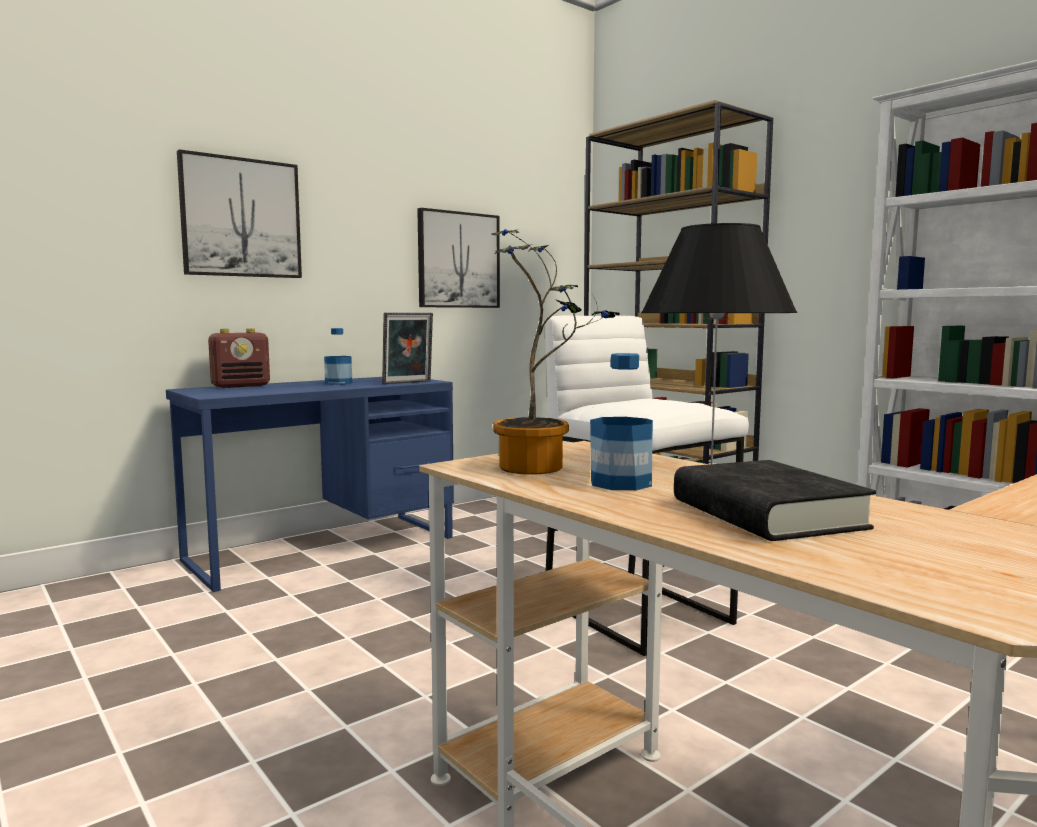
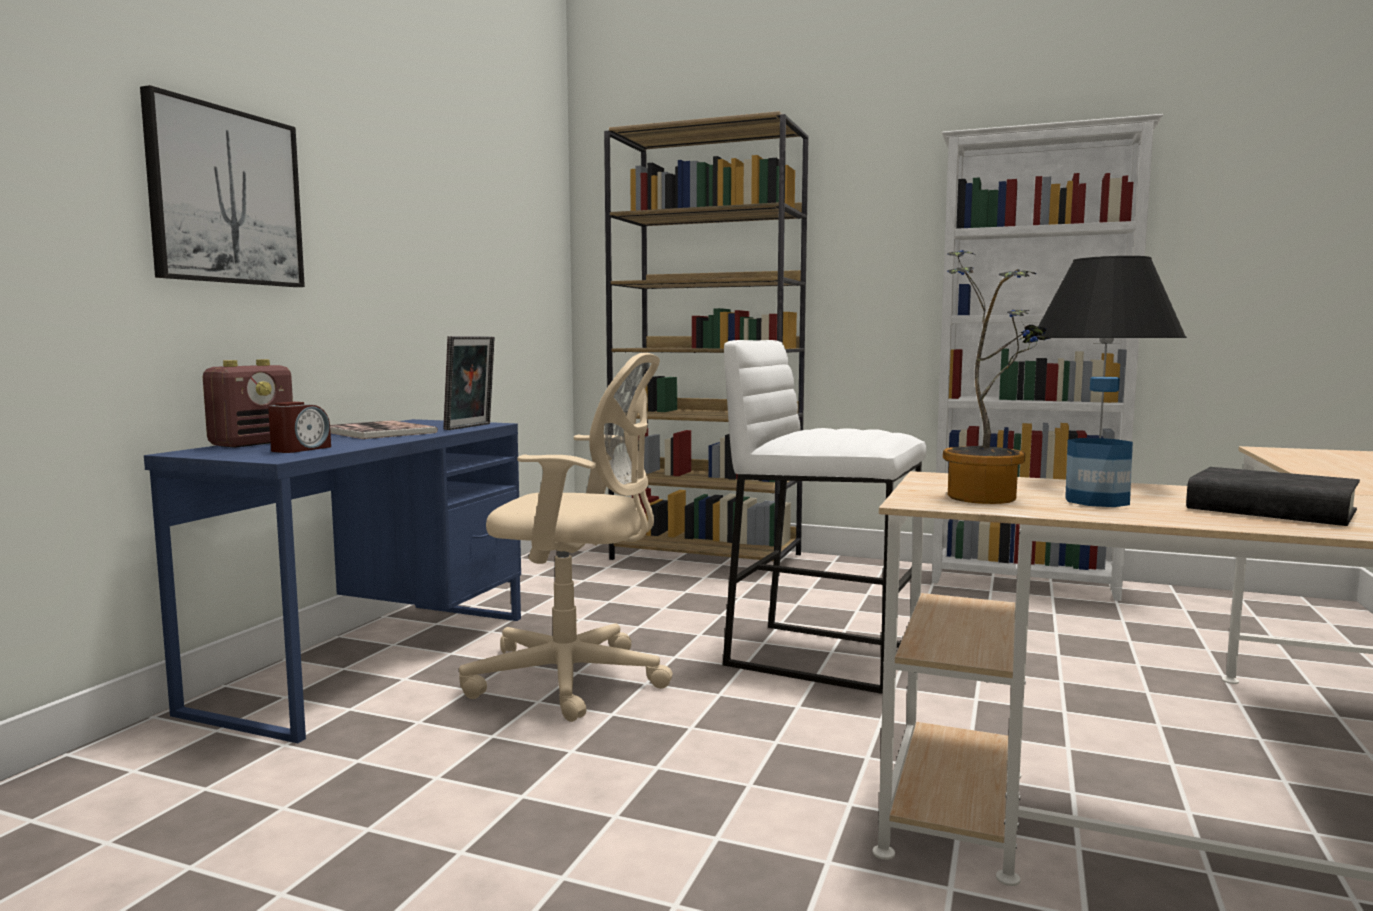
camera: 30 degrees left, 0 degrees up
(247, 391) = (300, 449): none -> alarm clock
(338, 383) = (380, 432): bottle -> book
(423, 589) = (575, 680): none -> beige office chair
(458, 260) = (458, 269): picture -> none

